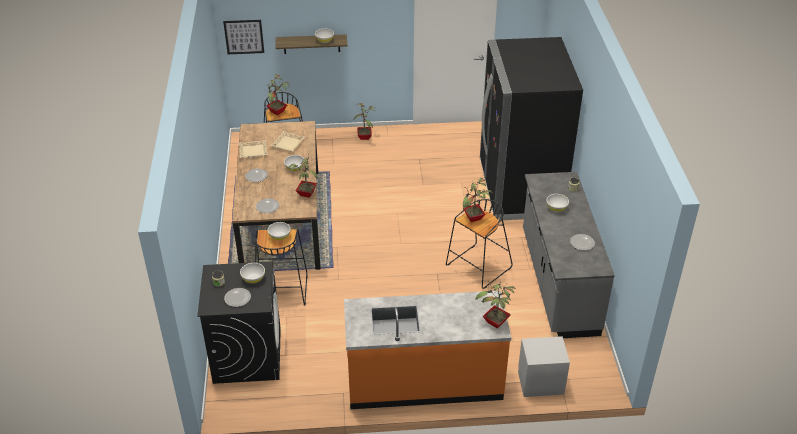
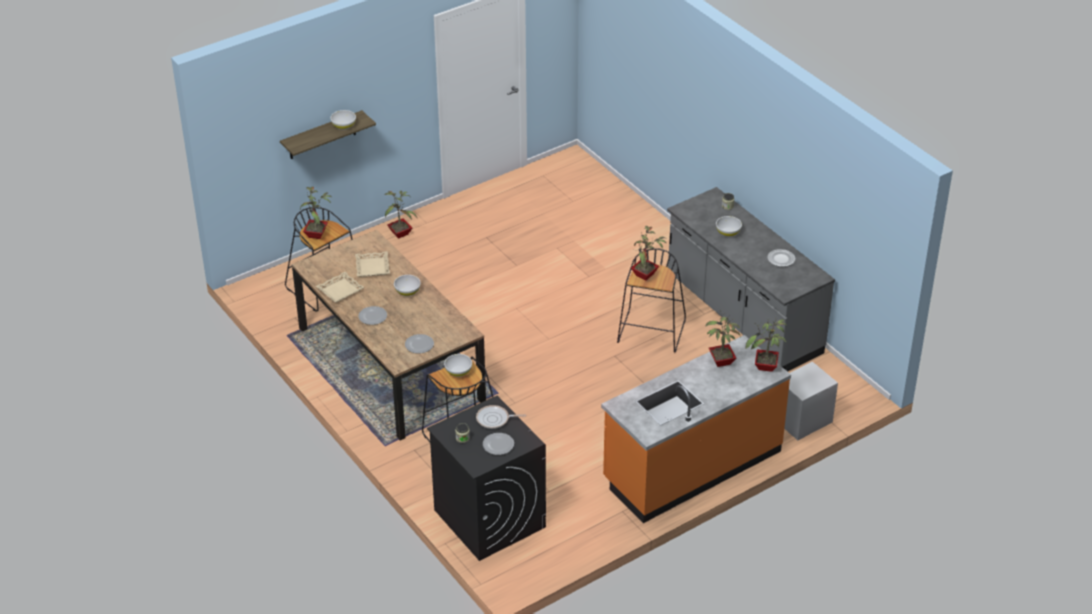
camera: 30 degrees left, 0 degrees up
(244, 36) = (241, 152): picture -> none
(253, 278) = (495, 419): white bowl -> frying pan
(306, 193) = (448, 315): potted plant -> potted plant (720, 362)
(519, 190) = (626, 232): black fridge -> none

